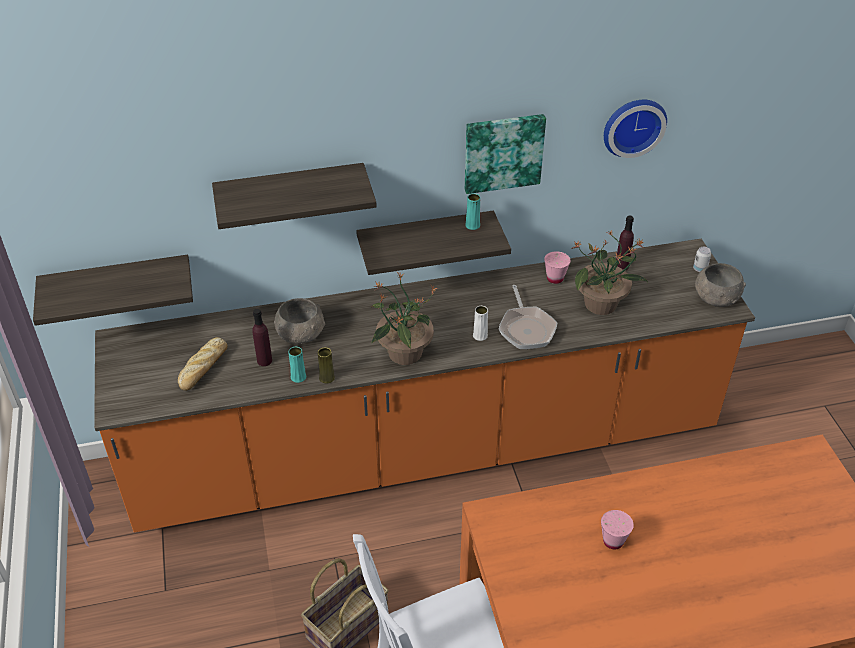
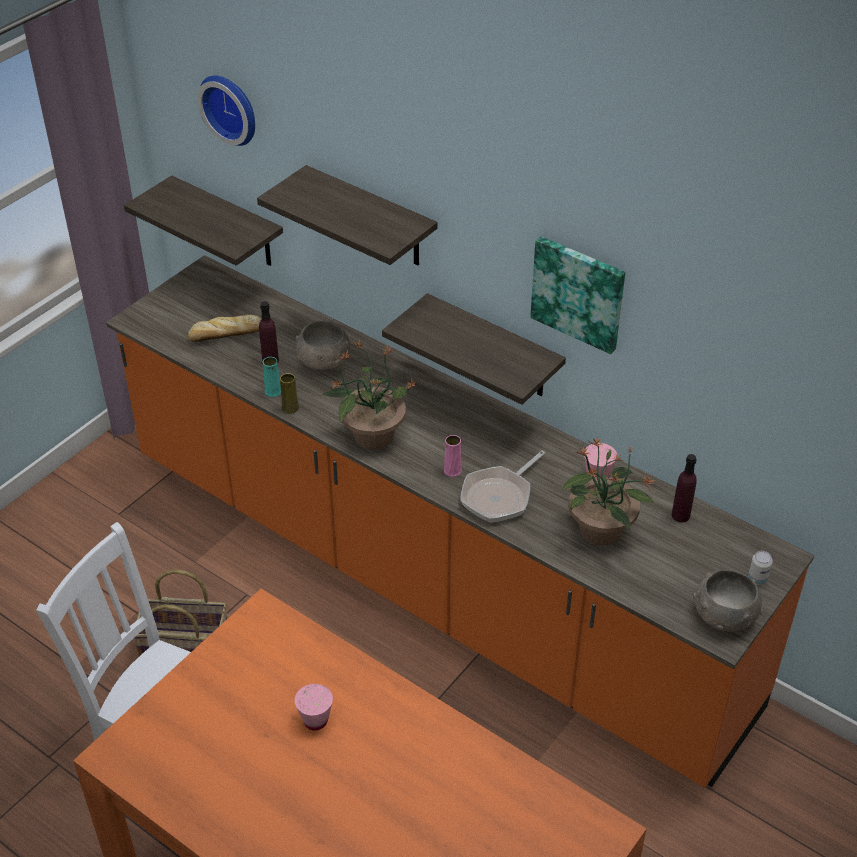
camera: 50 degrees right, 0 degrees up
(472, 225) = (524, 356): turquoise vase -> none
(480, 335) = (452, 470): white vase -> pink vase
(633, 125) = (733, 347): wall clock -> wall clock (231, 108)

